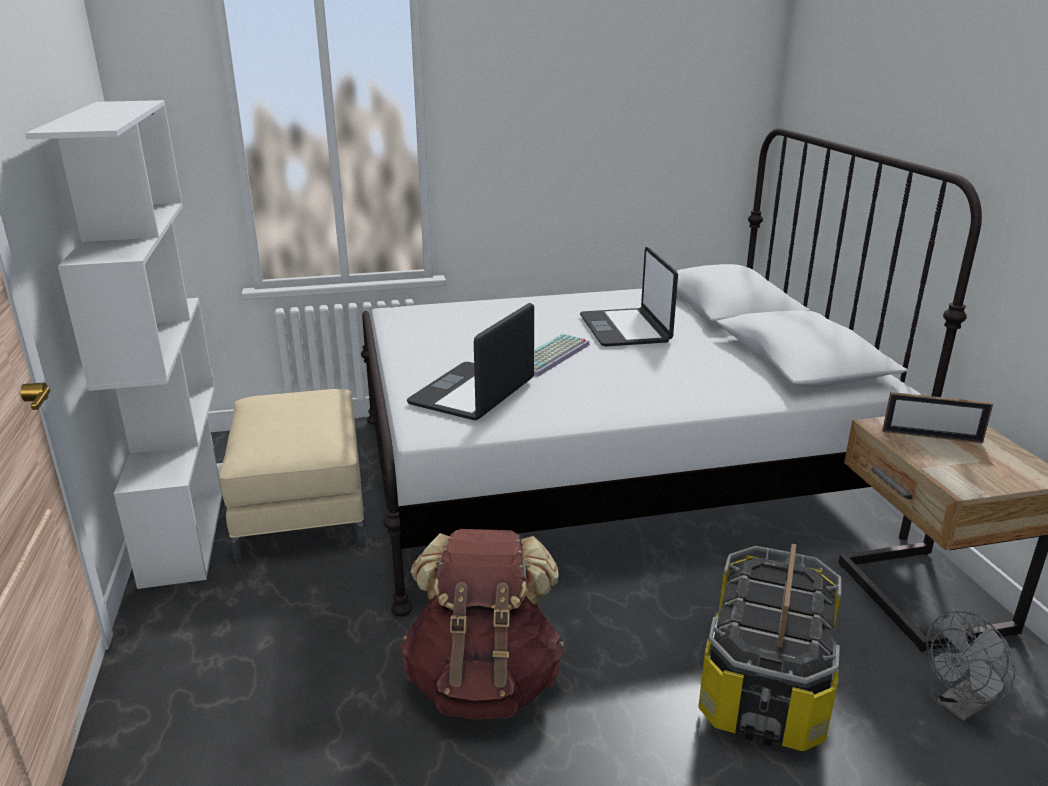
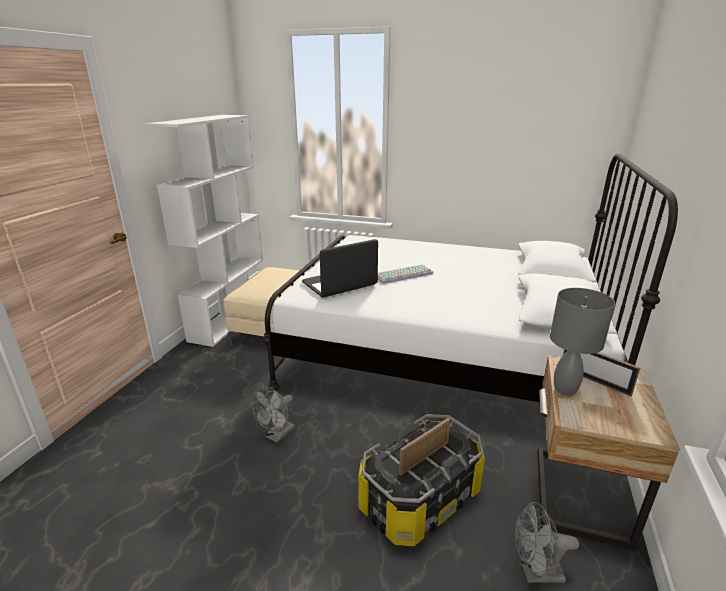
camera: 30 degrees right, 0 degrees up
(484, 681) = (277, 435): brown backpack -> grey fan
(626, 329) = (466, 269): laptop -> none
(916, 455) = (564, 388): none -> grey table lamp

